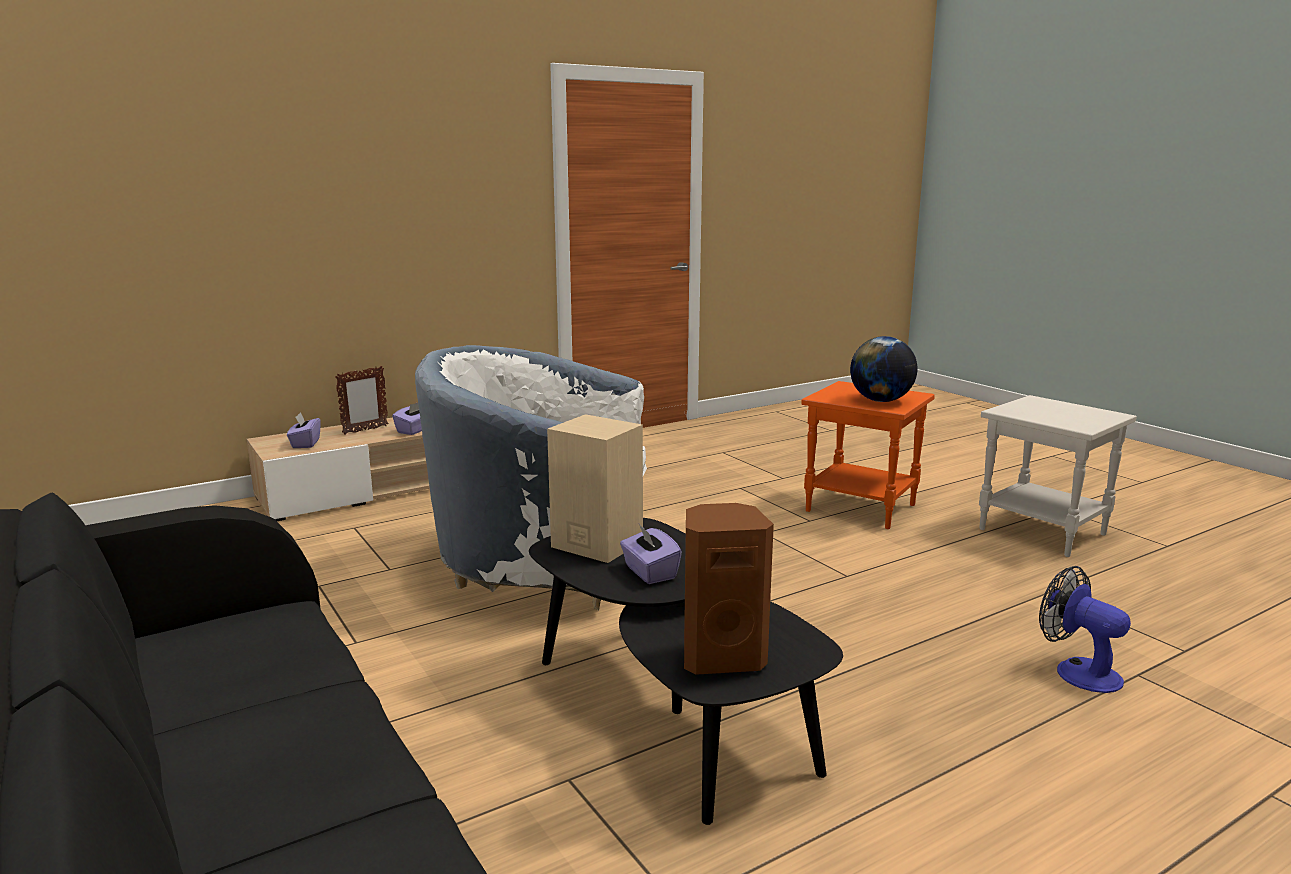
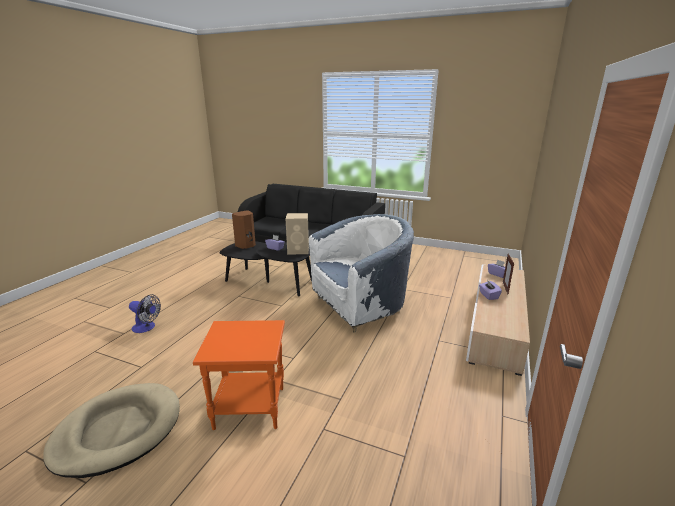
camera: 145 degrees right, 5 degrees up
(880, 401) = (231, 333): globe -> none
(1044, 532) = (118, 431): white side table -> beige dog bed

